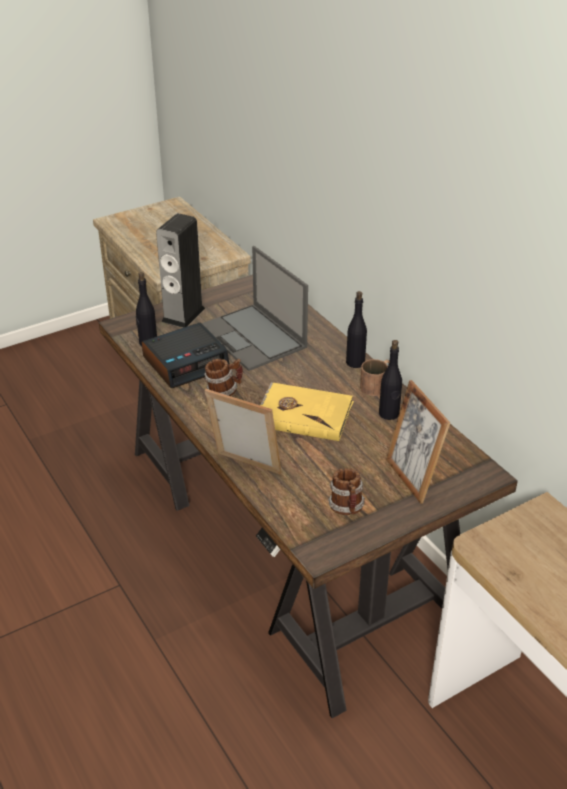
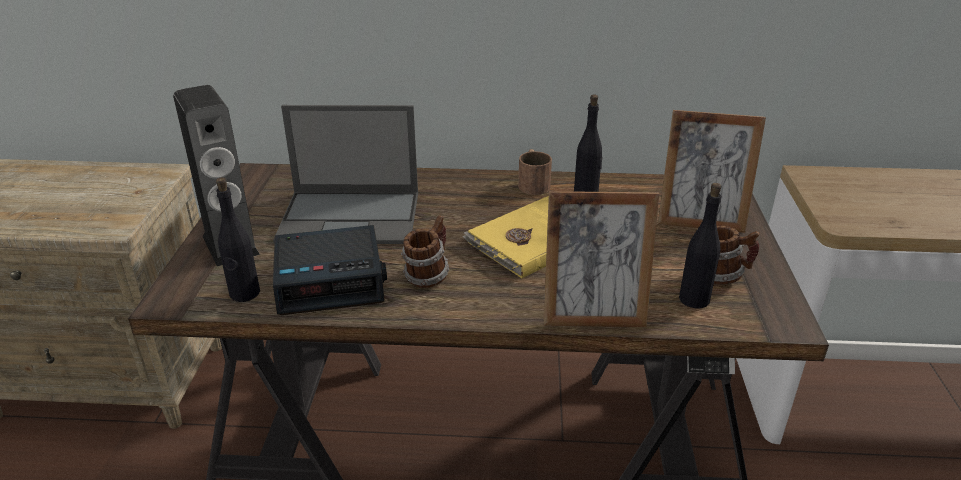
camera: 55 degrees left, 5 degrees down
(186, 362) = (331, 280): alarm clock -> alarm clock turned 75 degrees clockwise
(245, 468) = (593, 317): picture frame -> picture frame turned 150 degrees counterclockwise
(355, 362) = (480, 179): black bottle -> black bottle (694, 299)

